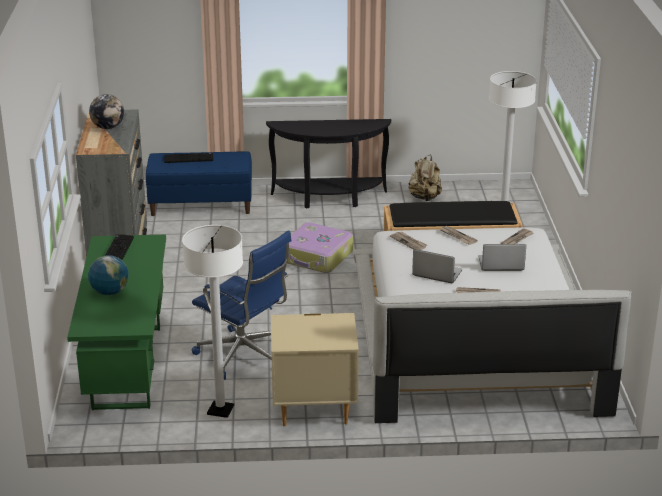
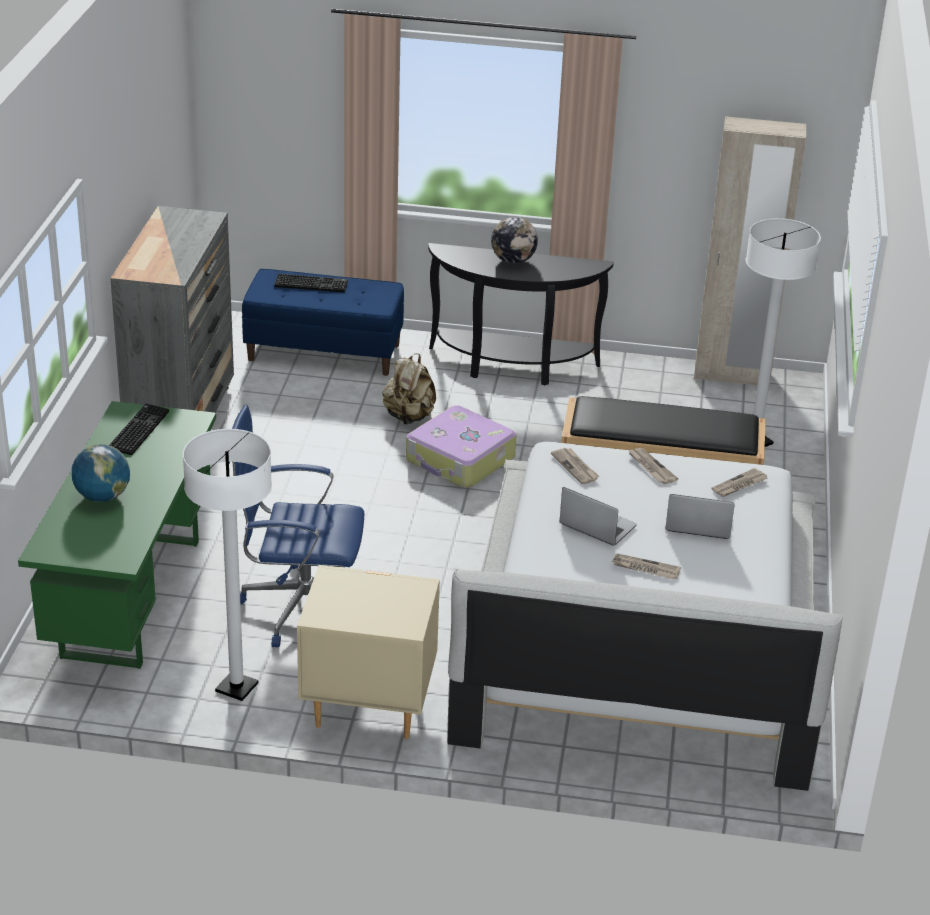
camera: 10 degrees right, 5 degrees up
(108, 127) = (173, 238): globe -> globe (513, 261)
(244, 356) = (300, 606): blue office chair -> blue office chair turned 135 degrees clockwise
(425, 197) = (653, 383): beige backpack -> beige backpack (409, 417)
(473, 187) = (732, 375): none -> beige wardrobe

